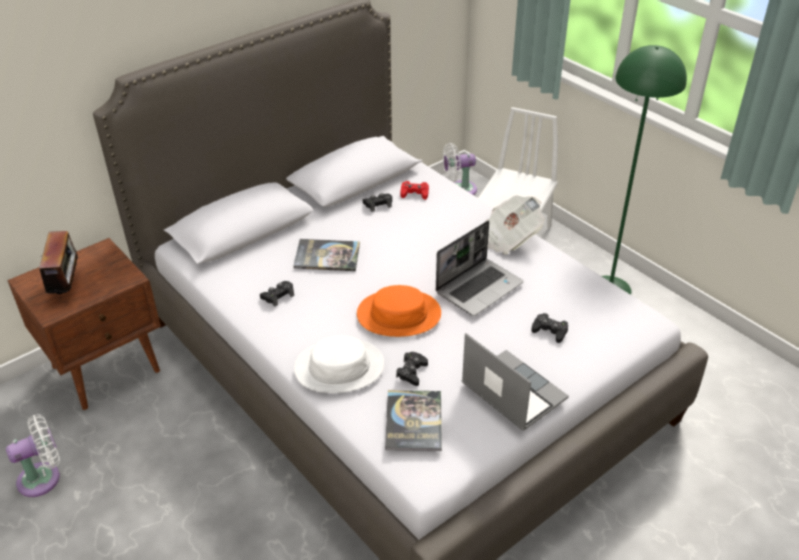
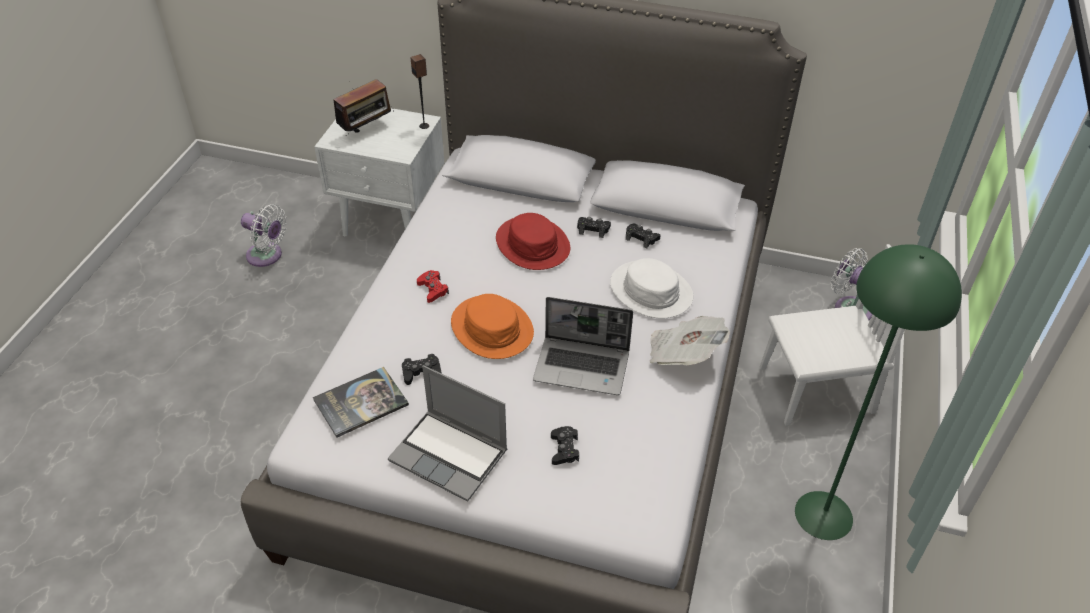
camera: 55 degrees right, 5 degrees up
(108, 368) = (392, 221): brown nightstand -> white nightstand
(109, 251) = (424, 126): none -> speaker
(278, 296) = (453, 243): black game controller -> black game controller (593, 229)
(327, 256) = (533, 244): book -> red hat
(339, 367) = (394, 323): white hat -> white hat (651, 291)
(414, 193) = (686, 254): red game controller -> red game controller (433, 289)
(511, 392) = (450, 455): laptop -> laptop turned 105 degrees clockwise

